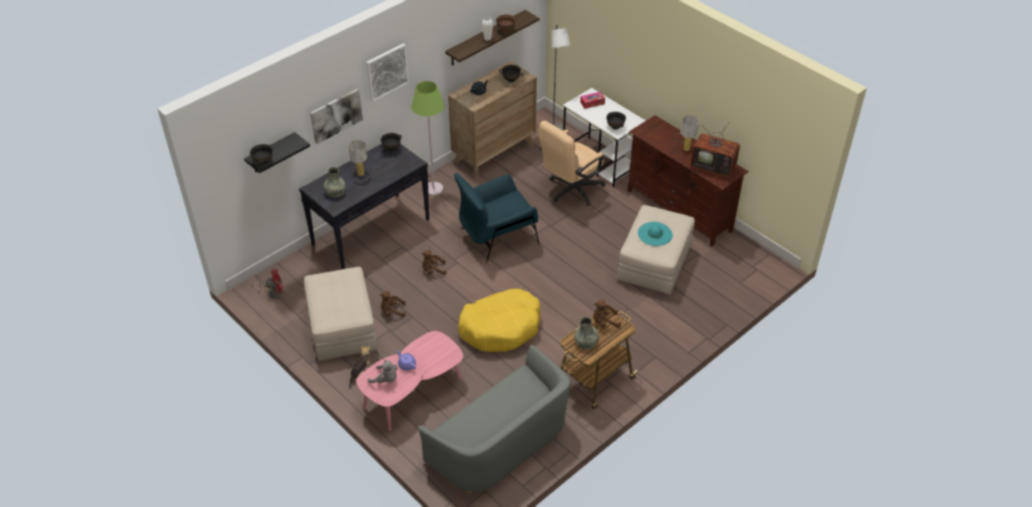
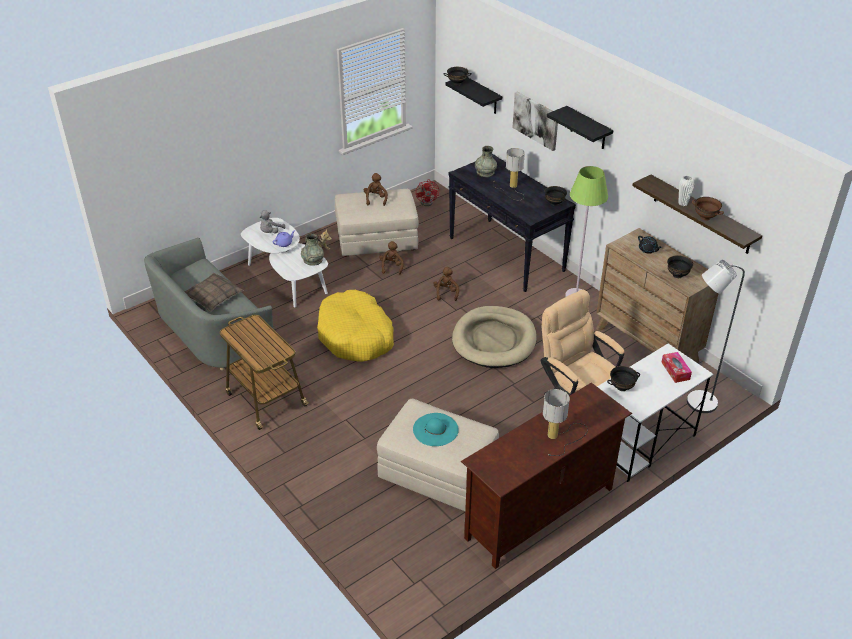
camera: 95 degrees right, 5 degrees down
(387, 72) = (588, 128): picture -> black shelf
(413, 392) = (287, 278): pink coffee table -> white coffee table
(497, 237) = (494, 340): blue armchair -> beige dog bed
(502, 408) = (213, 297): none -> pillow
(586, 342) = (250, 332): grey vase -> grey vase (313, 260)
(604, 322) = (274, 348): brown plush toy -> brown plush toy (376, 199)
(715, 166) = (511, 459): television -> none

